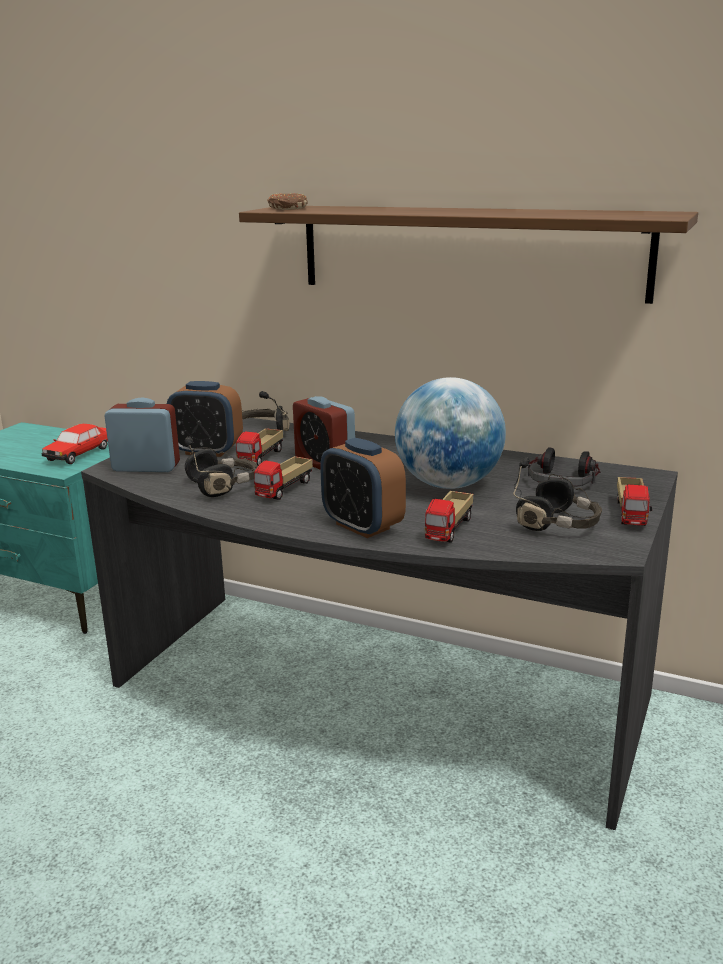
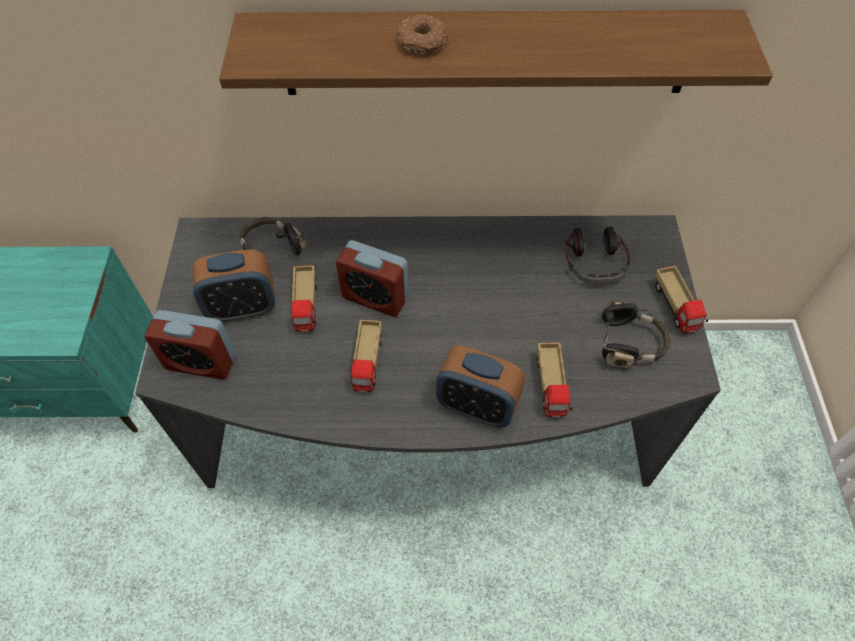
camera: 25 degrees left, 35 degrees up
(80, 453) = (57, 297): toy car -> none
(146, 467) = (201, 362): alarm clock -> alarm clock turned 150 degrees counterclockwise
(223, 486) = (305, 375): black headphones -> none
(287, 208) = (270, 47): donut -> donut (422, 43)
(448, 485) = (507, 302): globe -> none

